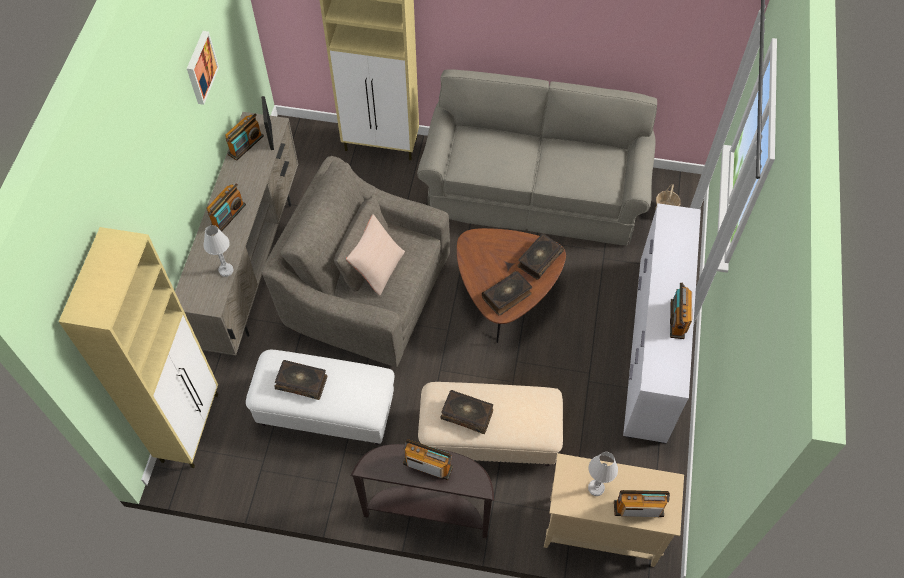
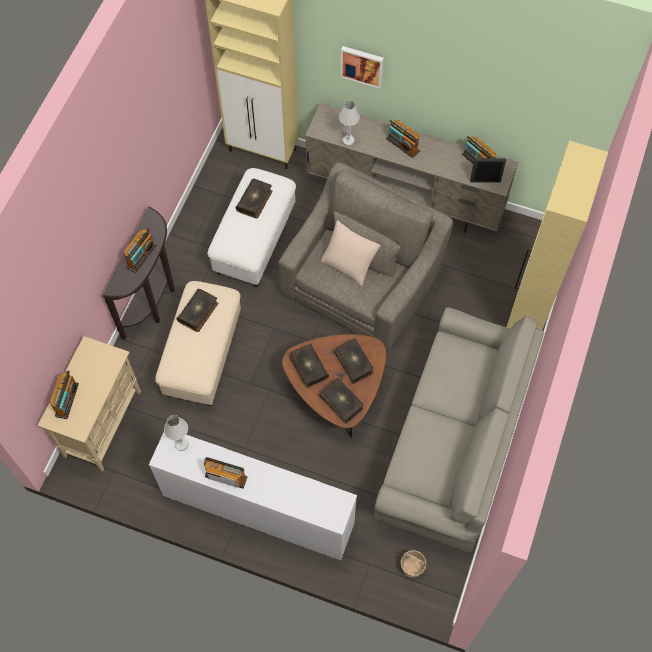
camera: 100 degrees right, 5 degrees up
(200, 67) = (488, 80): picture -> picture (362, 65)
(491, 255) = (354, 363): none -> book
(596, 488) = (92, 373): white table lamp -> white table lamp (181, 444)

